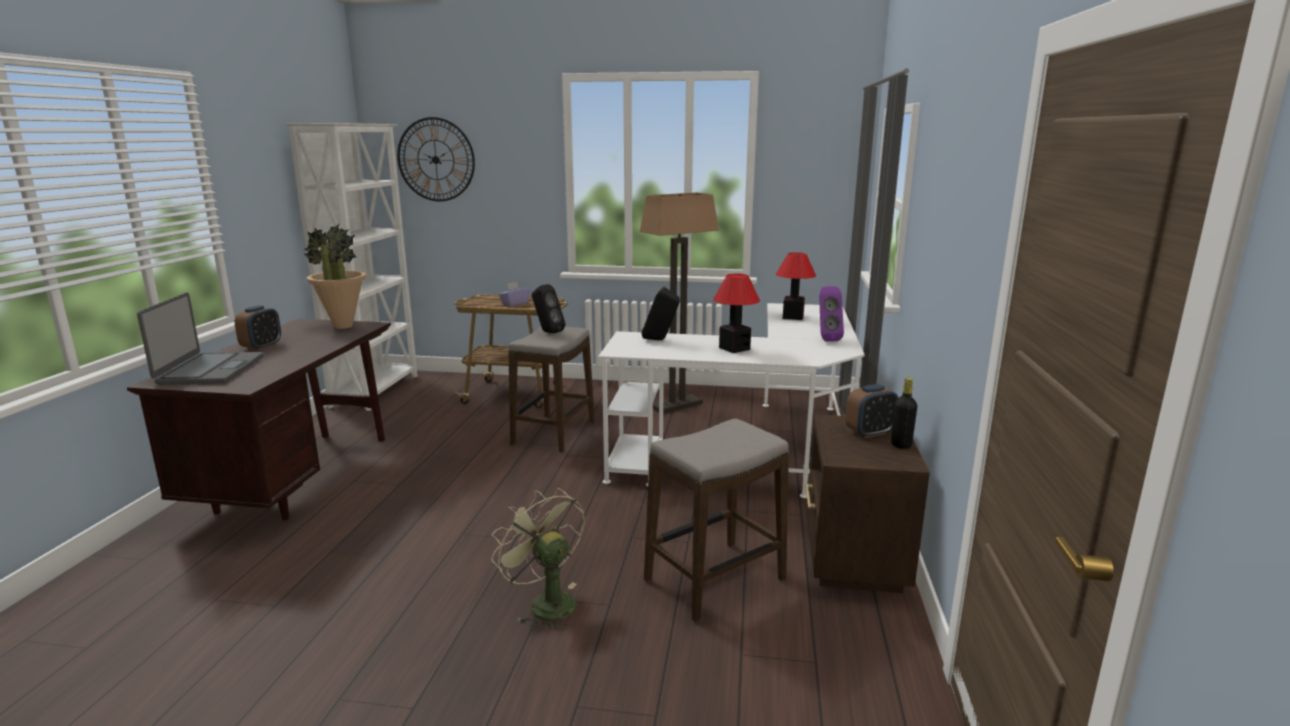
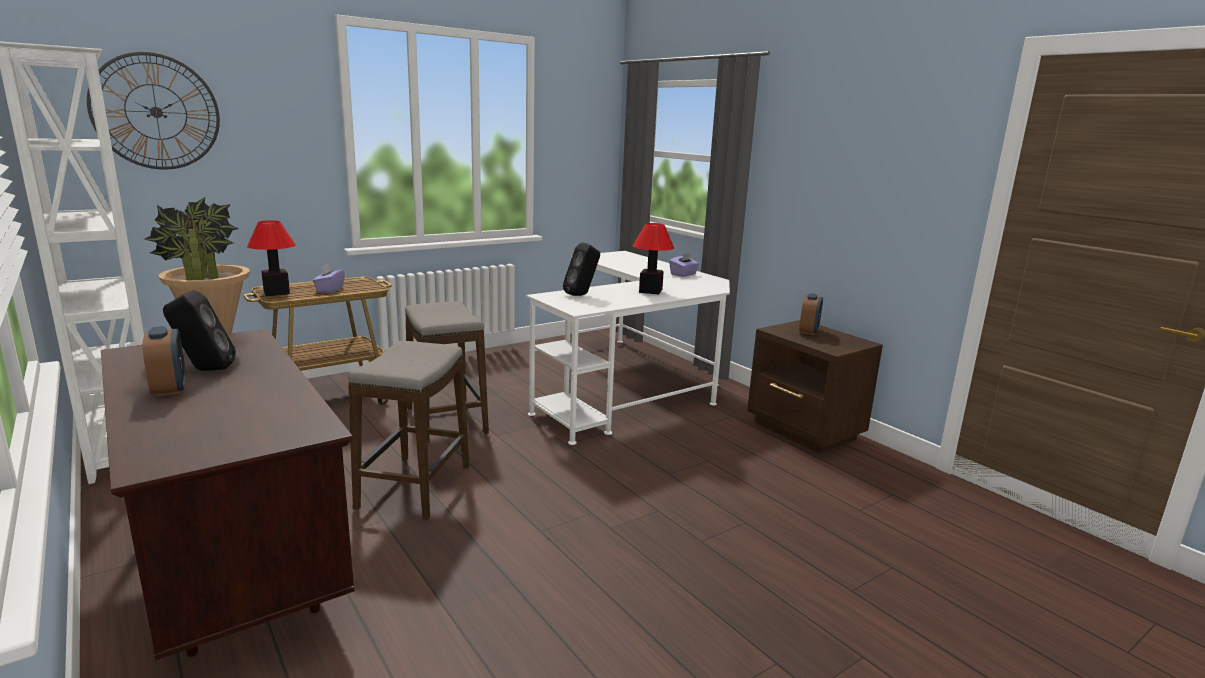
camera: 45 degrees left, 0 degrees up
(210, 370) = (188, 431): laptop -> none
(545, 603) = (707, 544): green fan -> none
(547, 332) = (432, 310): black speaker -> black speaker (204, 370)
(676, 406) = (508, 368): floor lamp -> none
(715, 580) = (768, 476): stool -> stool (415, 487)
(793, 317) = (620, 263): table lamp -> table lamp (277, 292)
(826, 339) = (683, 274): purple speaker -> purple tissue box
(901, 445) = (837, 334): black bottle -> none

